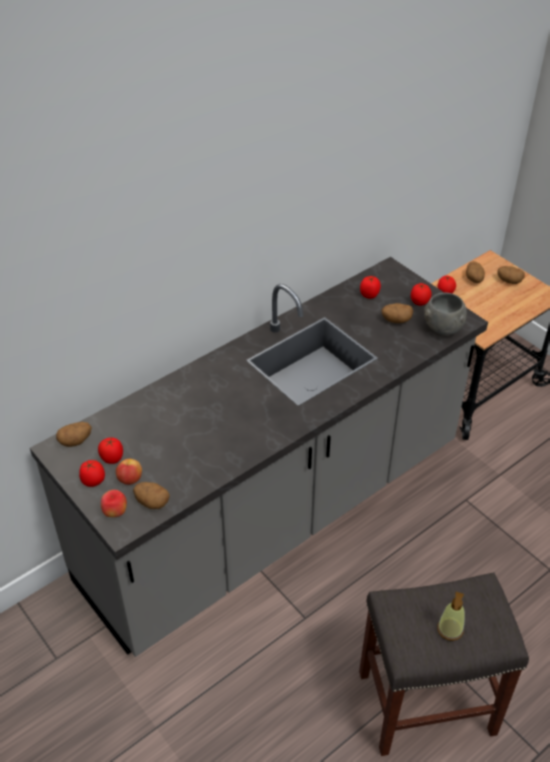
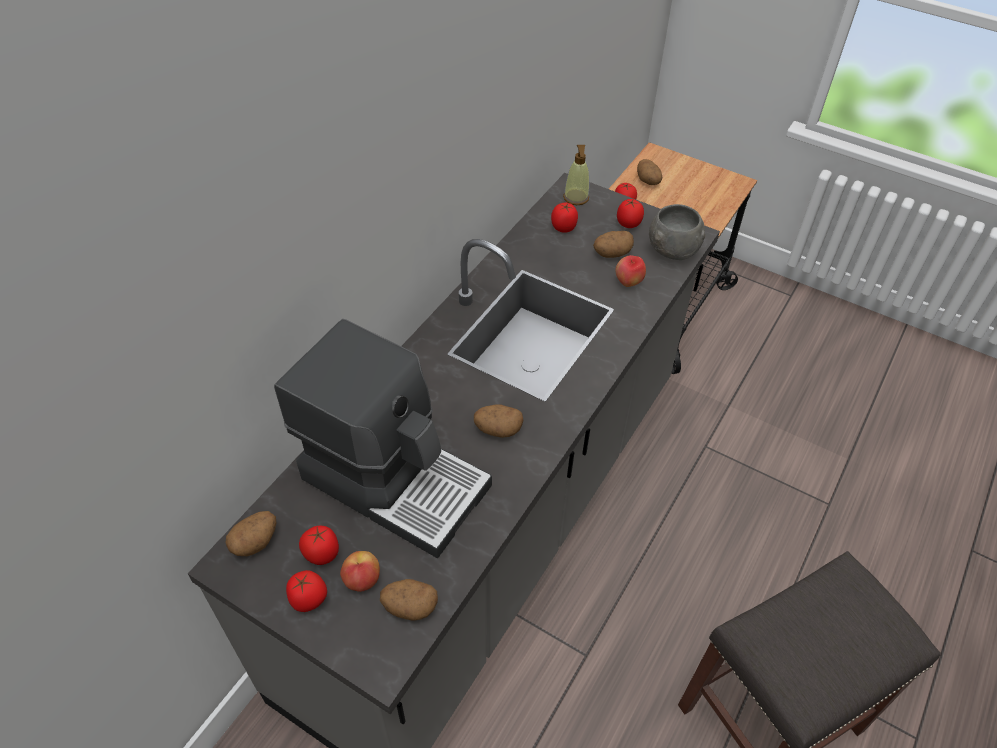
camera: 20 degrees left, 5 degrees up
(115, 512) = (362, 641): apple -> apple (628, 283)
(176, 428) = (395, 479): none -> coffee machine
(450, 629) = (839, 649): soap dispenser -> soap dispenser (576, 198)
(509, 281) = (687, 175): potato -> potato (498, 429)

